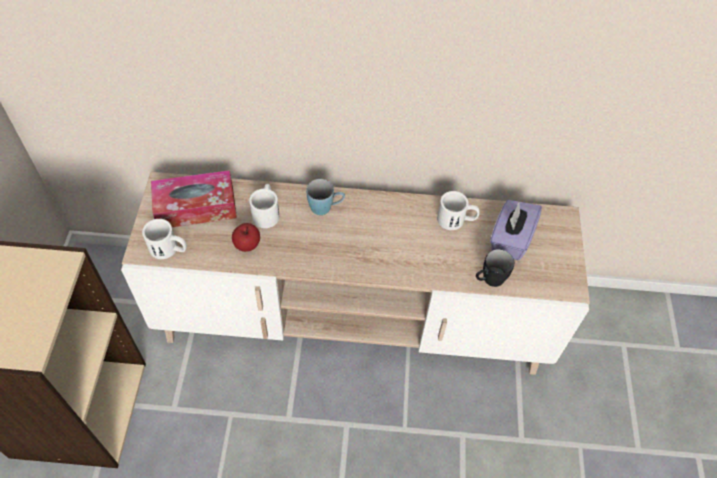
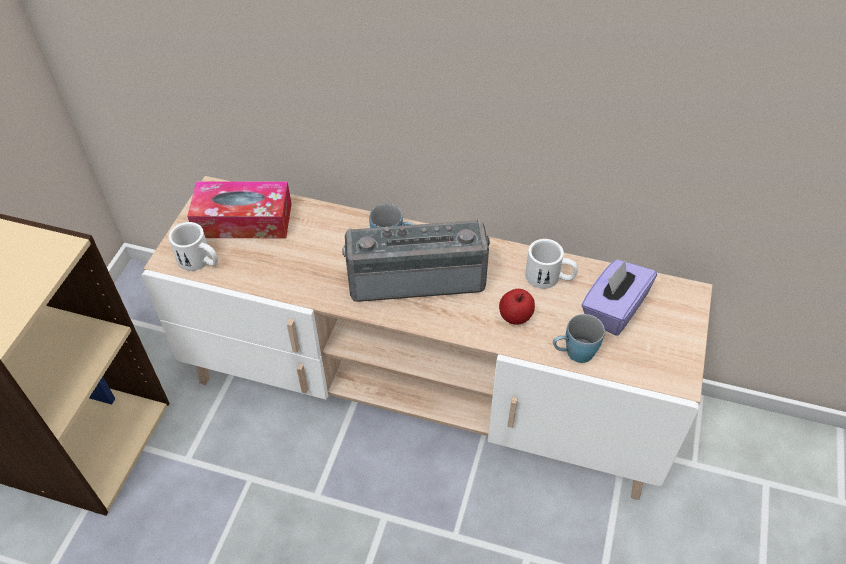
camera: 15 degrees right, 5 degrees down
(247, 244) = (290, 269): apple -> apple (515, 316)
(266, 212) = (322, 236): white mug -> none
(352, 235) = (416, 276): none -> radio
(489, 280) = (573, 353): black mug -> blue mug

